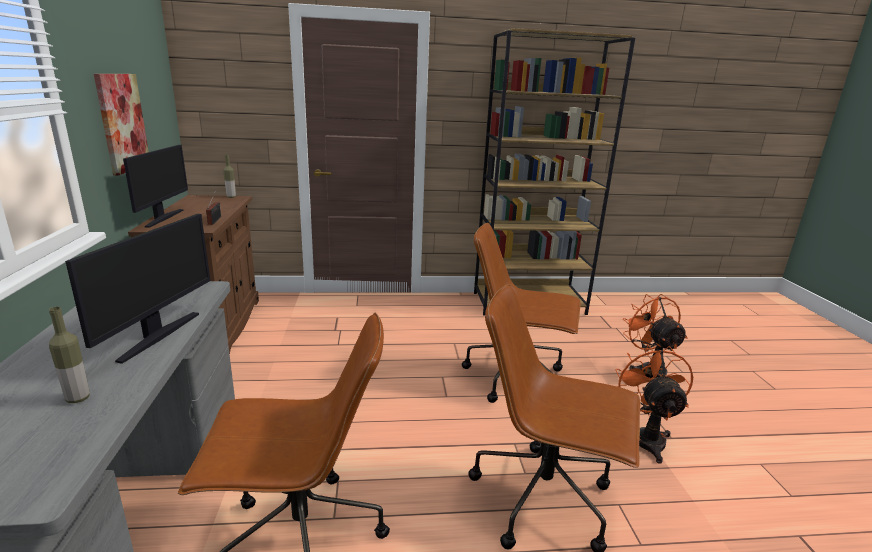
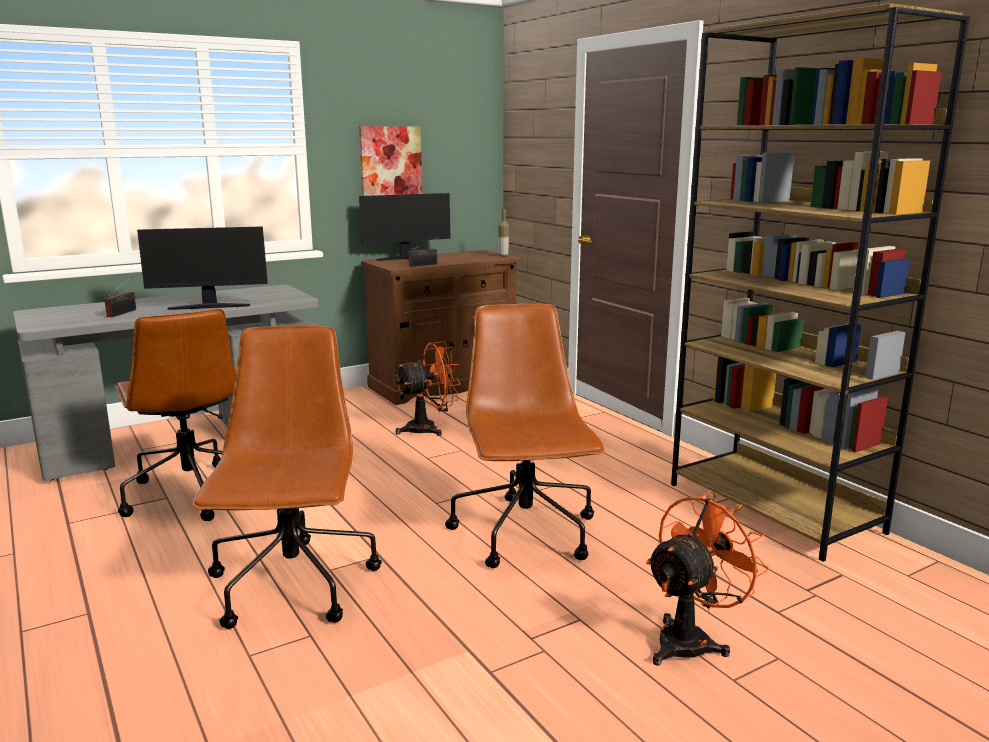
camera: 65 degrees right, 5 degrees down
(78, 398) = (123, 313): bottle -> radio
(645, 437) = (472, 647): orange fan -> orange fan (429, 428)

